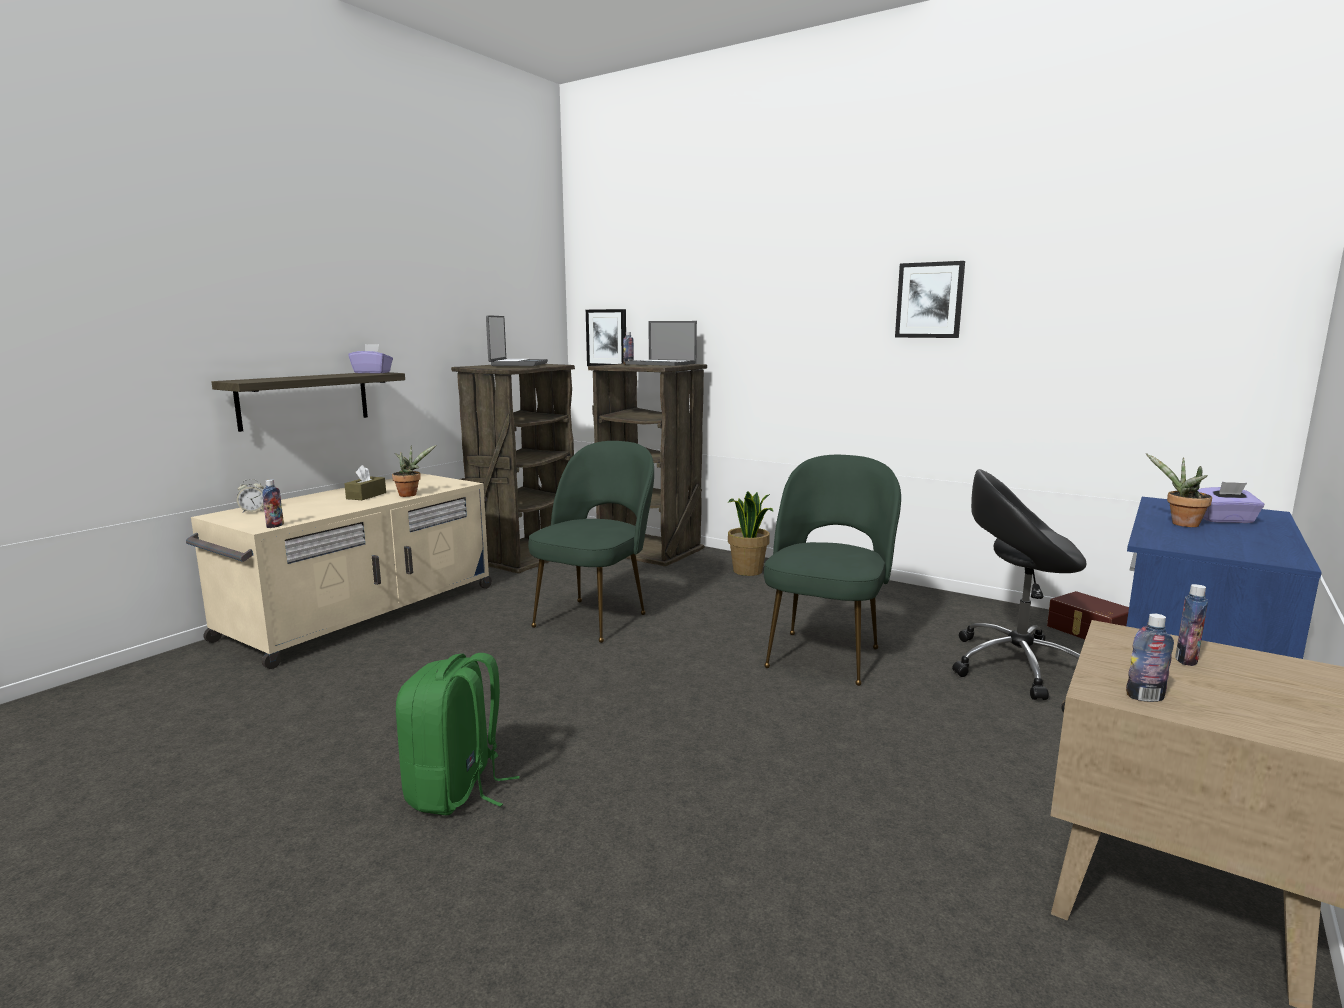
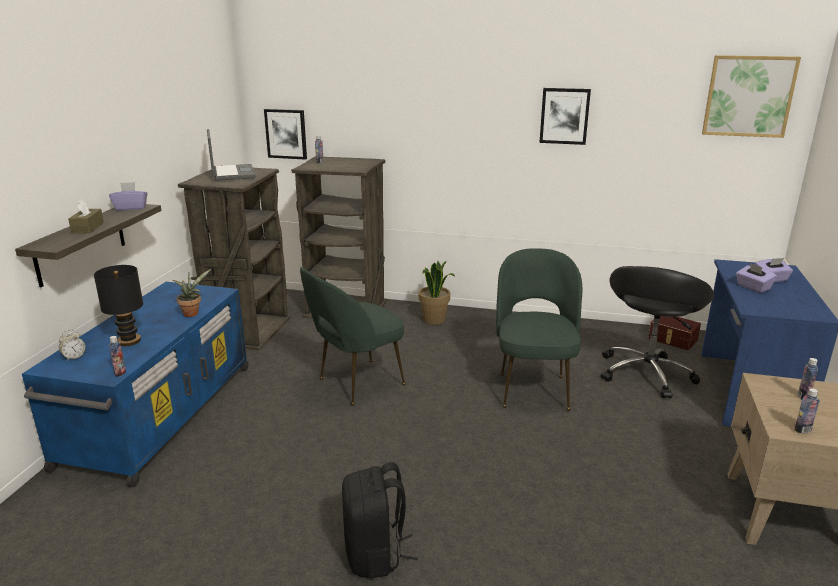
camera: 20 degrees left, 10 degrees up
(319, 506) = (128, 341): none -> black table lamp
(364, 612) = (161, 413): beige cabinet -> blue cabinet
(366, 496) = (154, 320): brown tissue box -> brown tissue box (88, 227)
(456, 790) = (375, 555): green backpack -> black backpack
(595, 617) = (355, 384): green chair -> green chair turned 135 degrees counterclockwise
(662, 364) = (351, 162): laptop -> none
(1013, 665) = (645, 375): black office chair -> black office chair turned 60 degrees counterclockwise
(1181, 524) = (753, 287): potted plant -> purple tissue box
(1209, 255) = (748, 96): none -> picture

